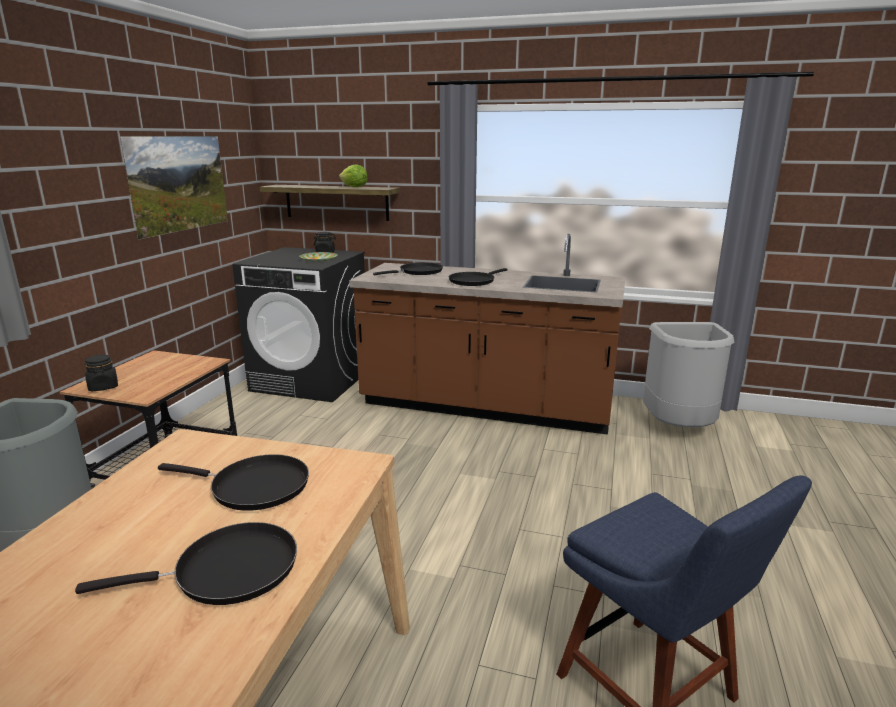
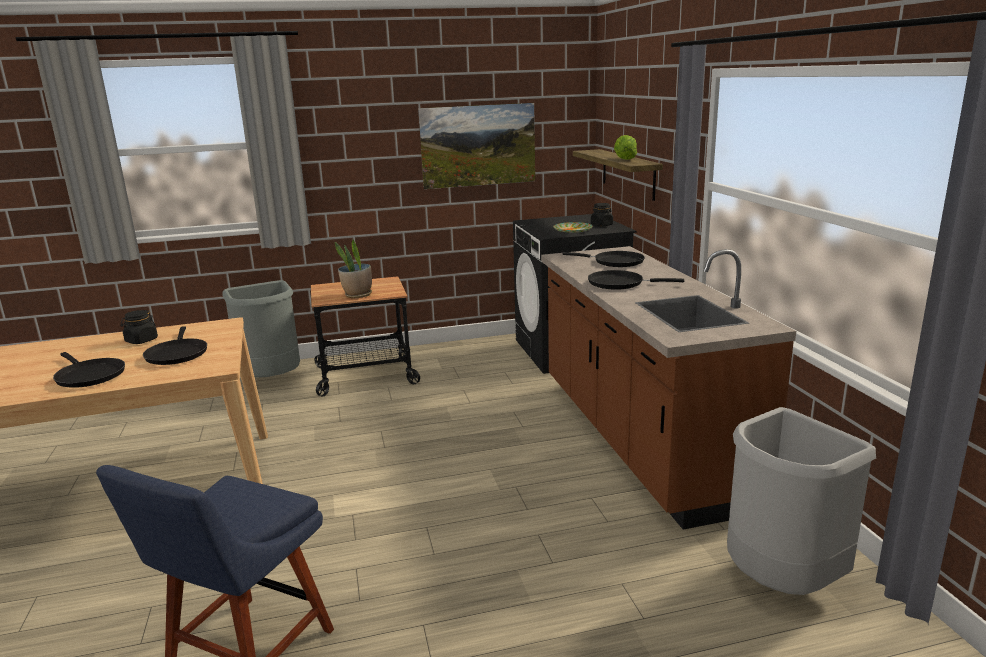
camera: 60 degrees right, 0 degrees up
(103, 387) = (326, 289): black jar -> black jar (141, 340)
(171, 377) = (357, 295): none -> potted plant

